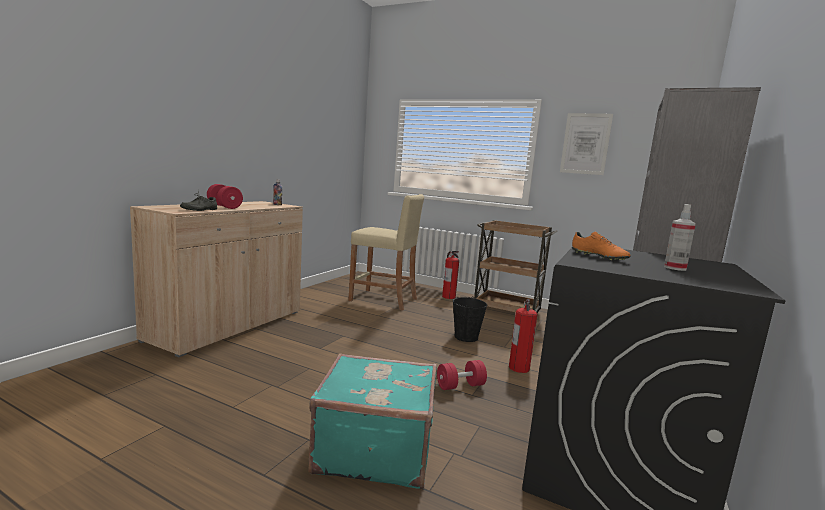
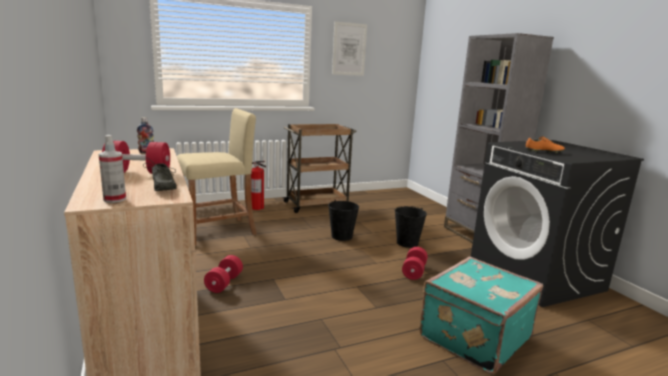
camera: 50 degrees left, 5 degrees up
(313, 324) = (224, 283): none -> red dumbbell
(519, 368) = (407, 243): fire extinguisher -> black bucket
(675, 268) = (574, 150): spray bottle -> spray bottle (114, 199)

